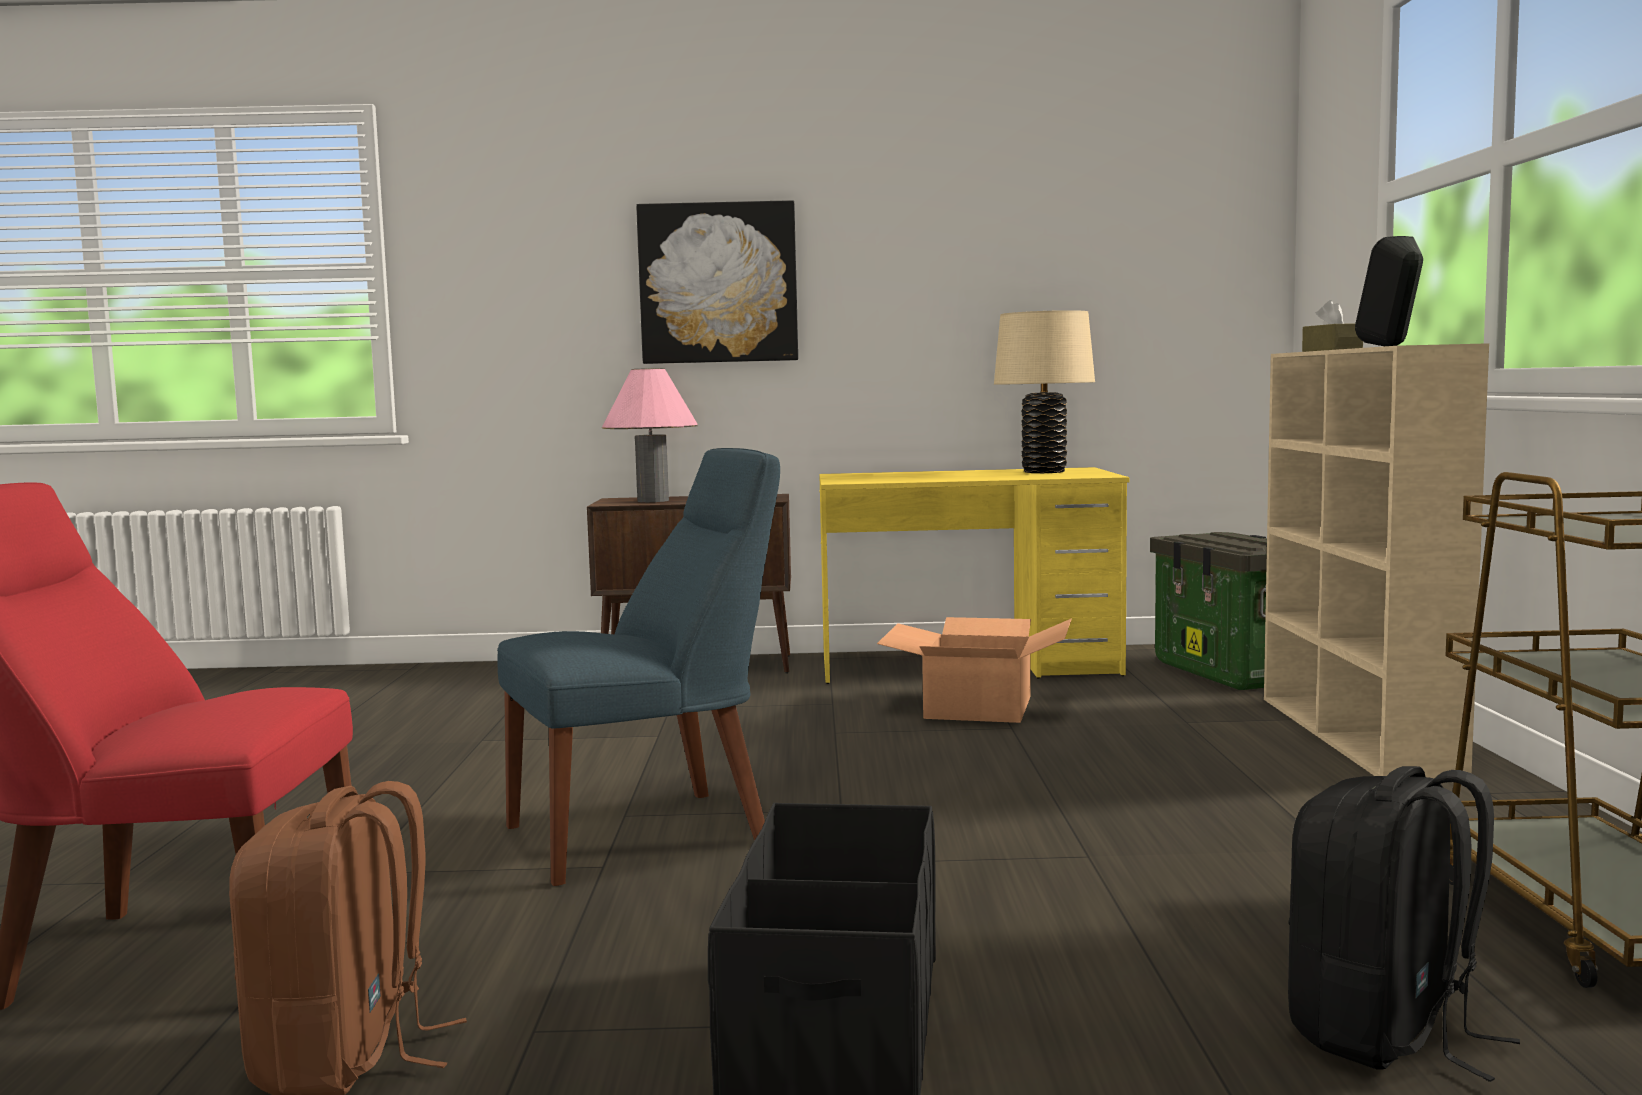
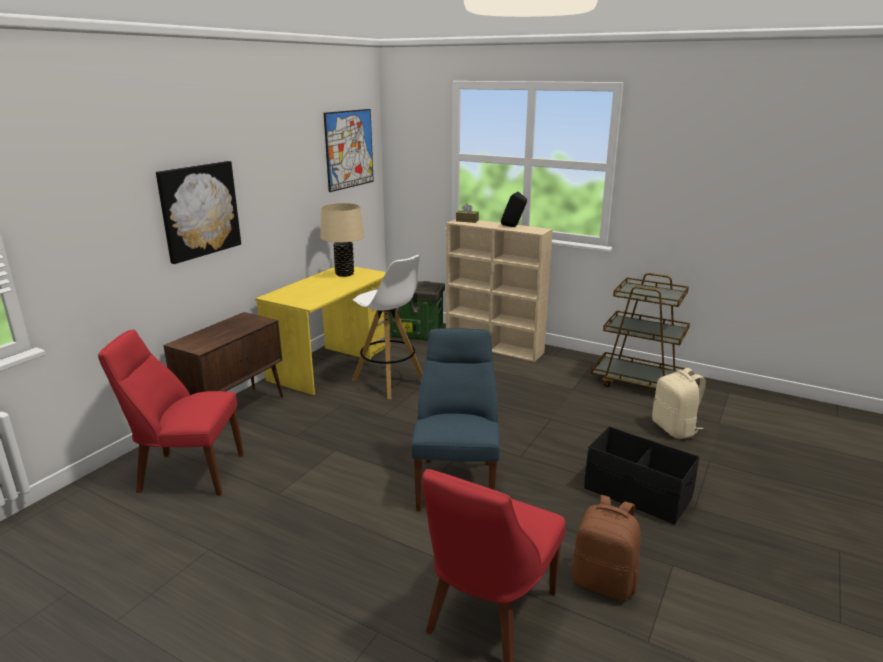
camera: 60 degrees left, 15 degrees up
(491, 691) = (187, 473): none -> red chair
(653, 500) = (210, 339): pink table lamp -> none
(976, 707) = (389, 382): cardboard box -> white stool
(1162, 209) = (349, 149): none -> picture
(1385, 1034) = (675, 429): black backpack -> beige backpack

